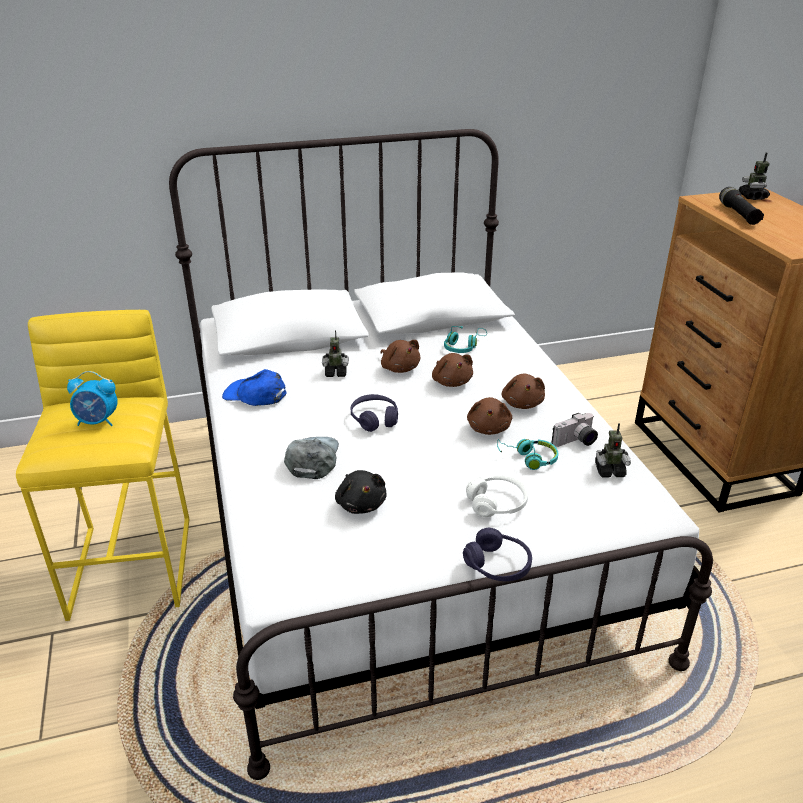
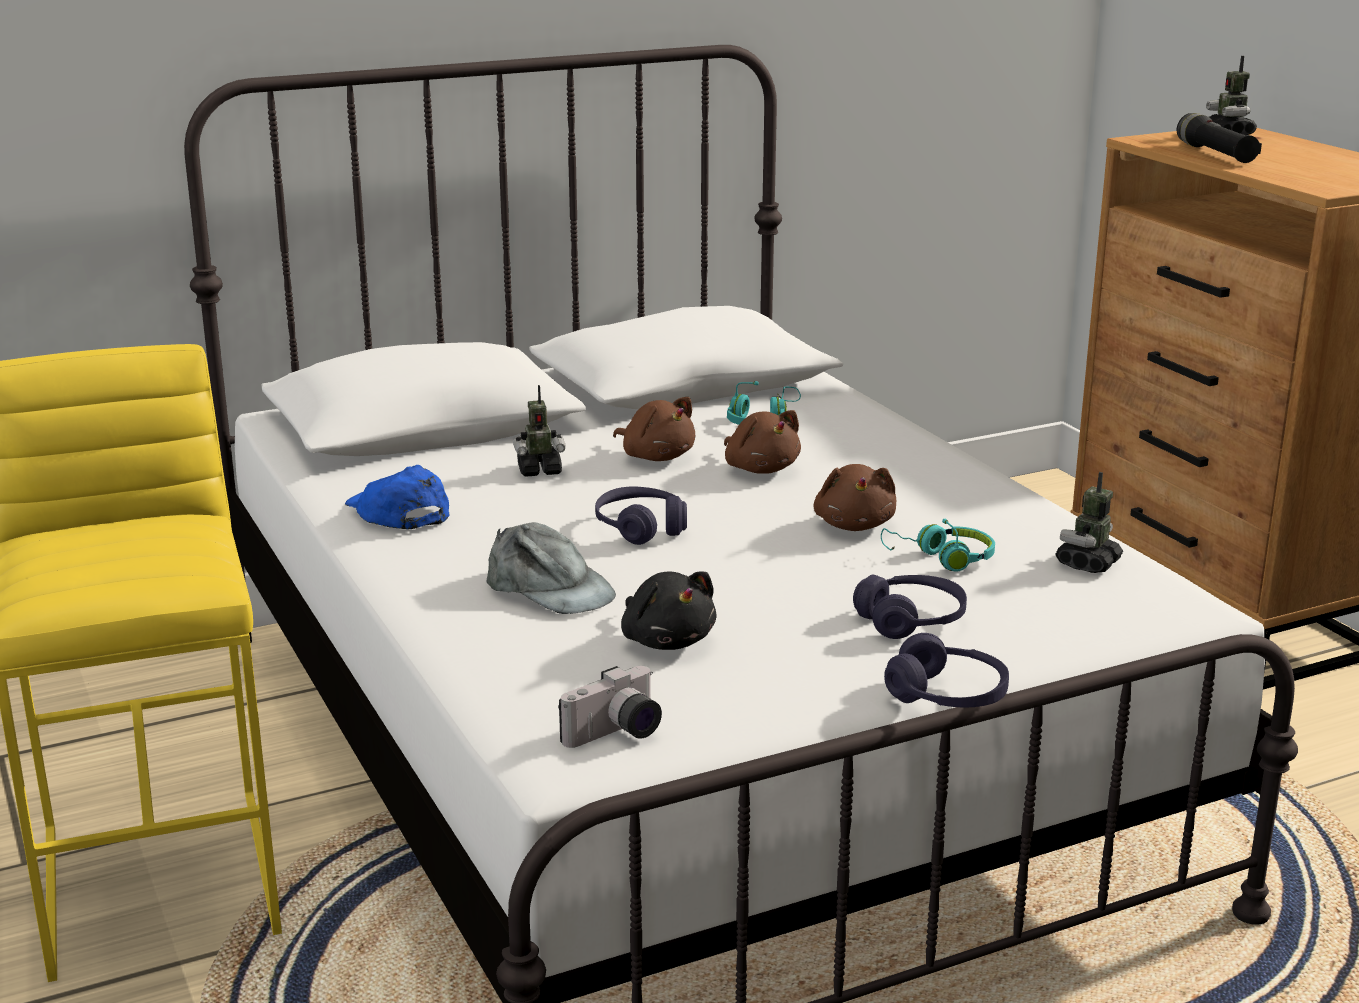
camera: 10 degrees left, 10 degrees down
(98, 422) = (128, 547): alarm clock -> none
(255, 395) = (398, 511): blue cap -> blue cap turned 45 degrees clockwise
(312, 459) = (549, 589): grey cap -> grey cap turned 135 degrees clockwise
(497, 504) = (911, 620): white headphones -> purple headphones
(522, 403) = (900, 488): brown plush toy -> none
(576, 442) = (1015, 531): camera -> camera (616, 735)
(609, 471) = (1088, 563): toy robot -> toy robot turned 135 degrees clockwise

